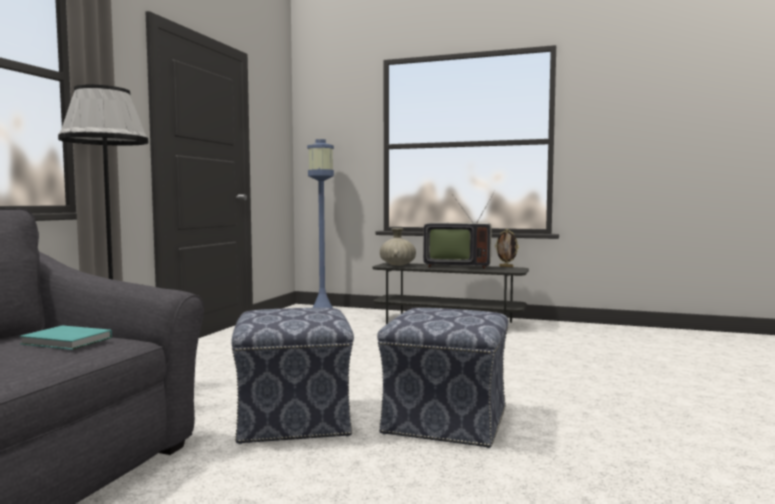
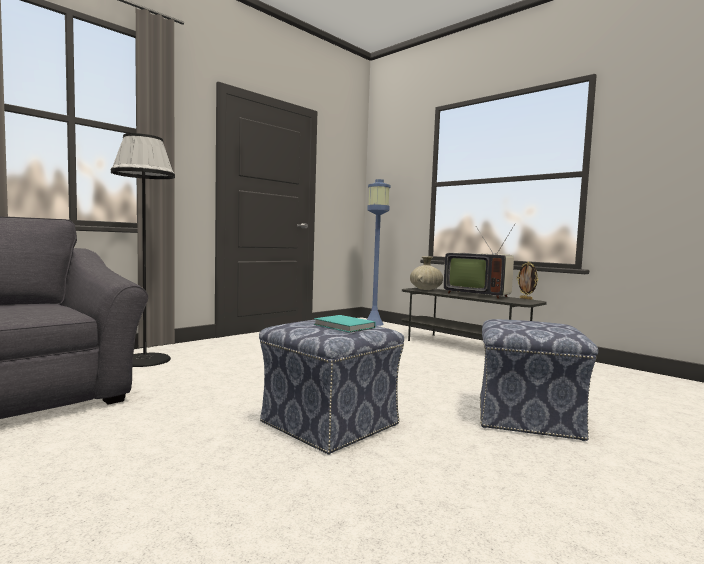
camera: 25 degrees right, 0 degrees up
(67, 341) = (38, 308): turquoise book -> turquoise book (344, 326)
(294, 420) = (219, 398): ottoman -> ottoman (528, 417)

